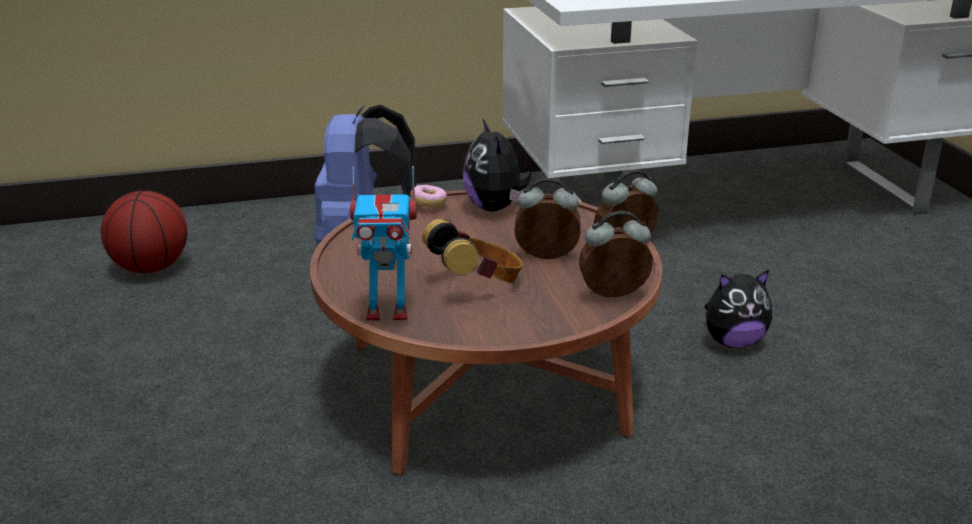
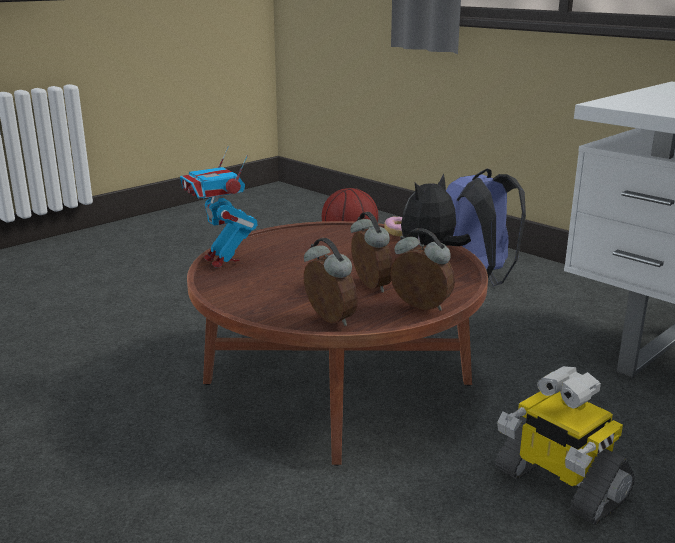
camera: 60 degrees right, 5 degrees down
(477, 284) = (295, 276): headphones -> none
(733, 342) = (559, 485): plush toy -> toy robot

